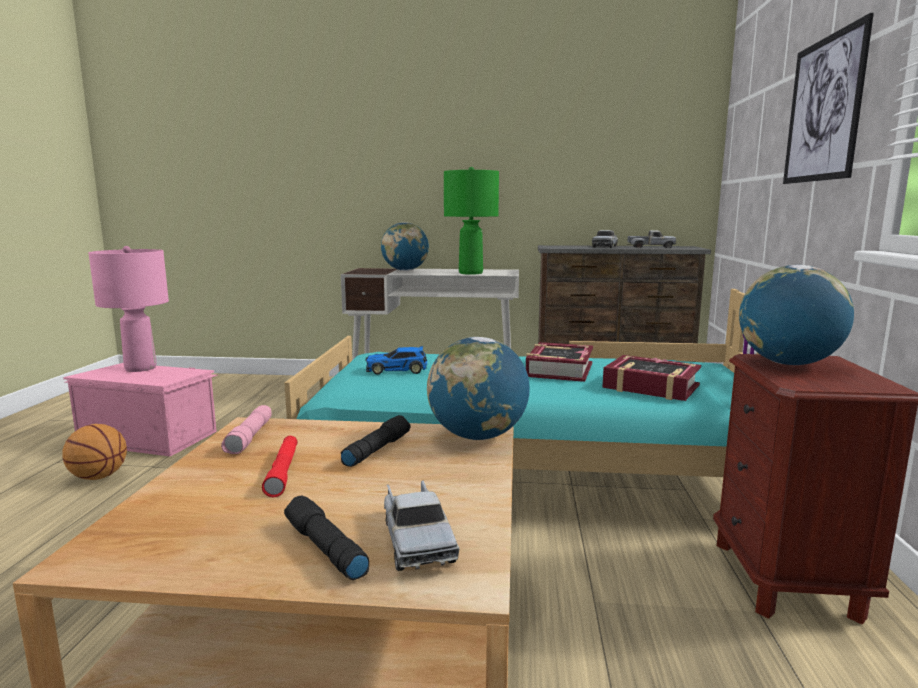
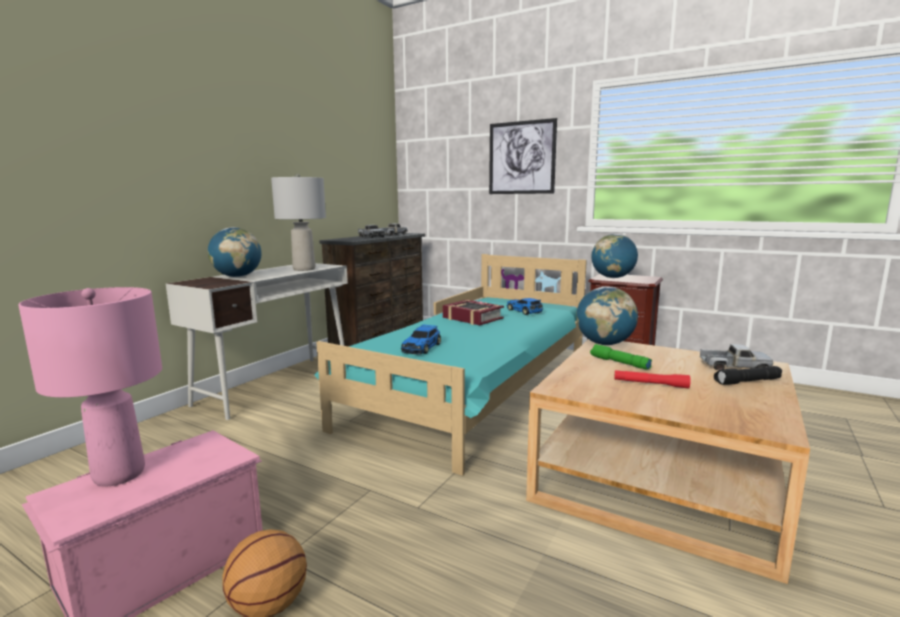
camera: 65 degrees left, 0 degrees up
(250, 438) = (583, 389): pink flashlight -> none
(376, 449) = (619, 363): black flashlight -> green flashlight
(471, 273) = (304, 269): green table lamp -> grey table lamp
(651, 387) = (524, 311): book -> toy car

